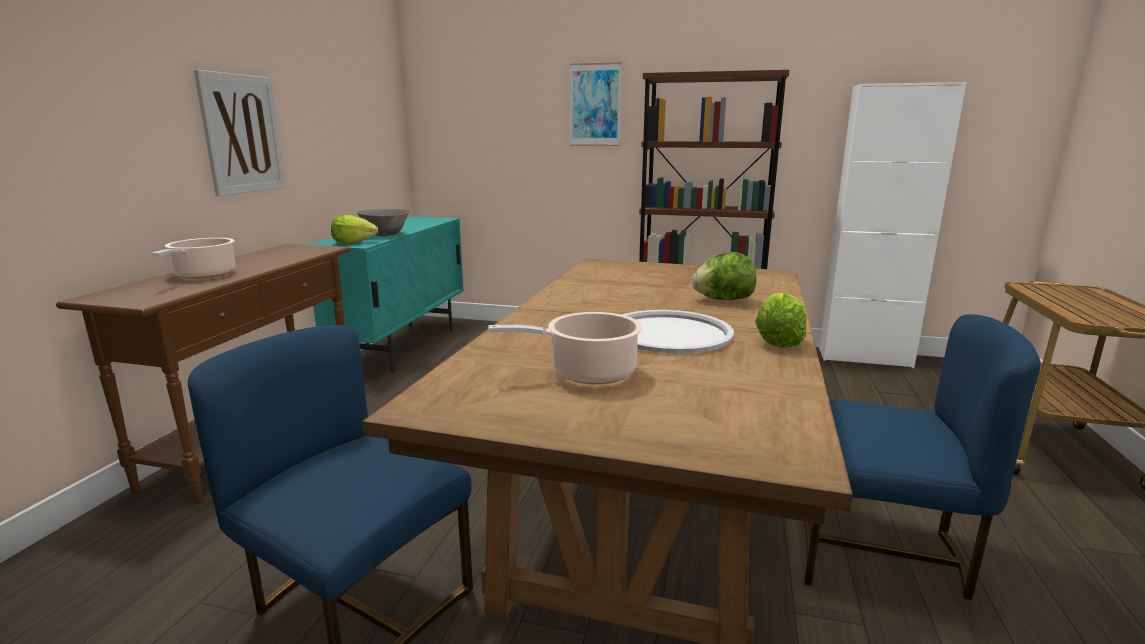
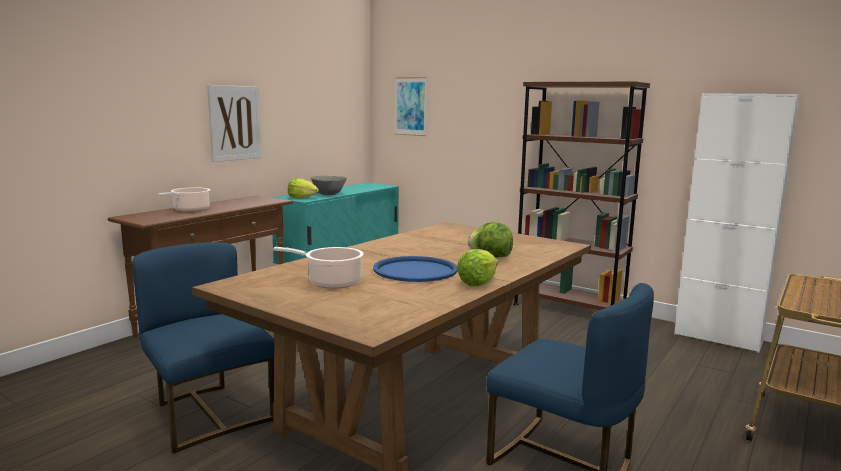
camera: 20 degrees right, 5 degrees down
(595, 105) = (501, 103): picture -> picture (410, 106)
(669, 333) = (415, 270): white tray -> blue tray

